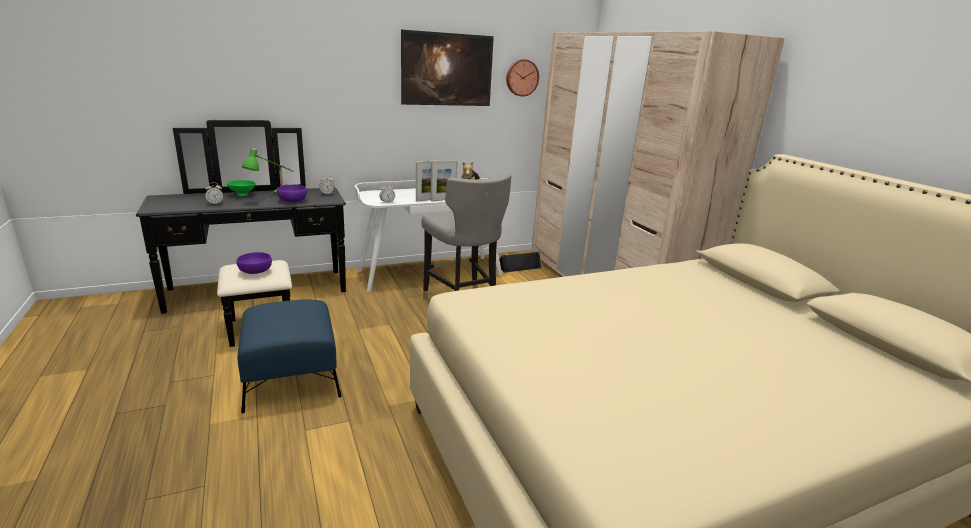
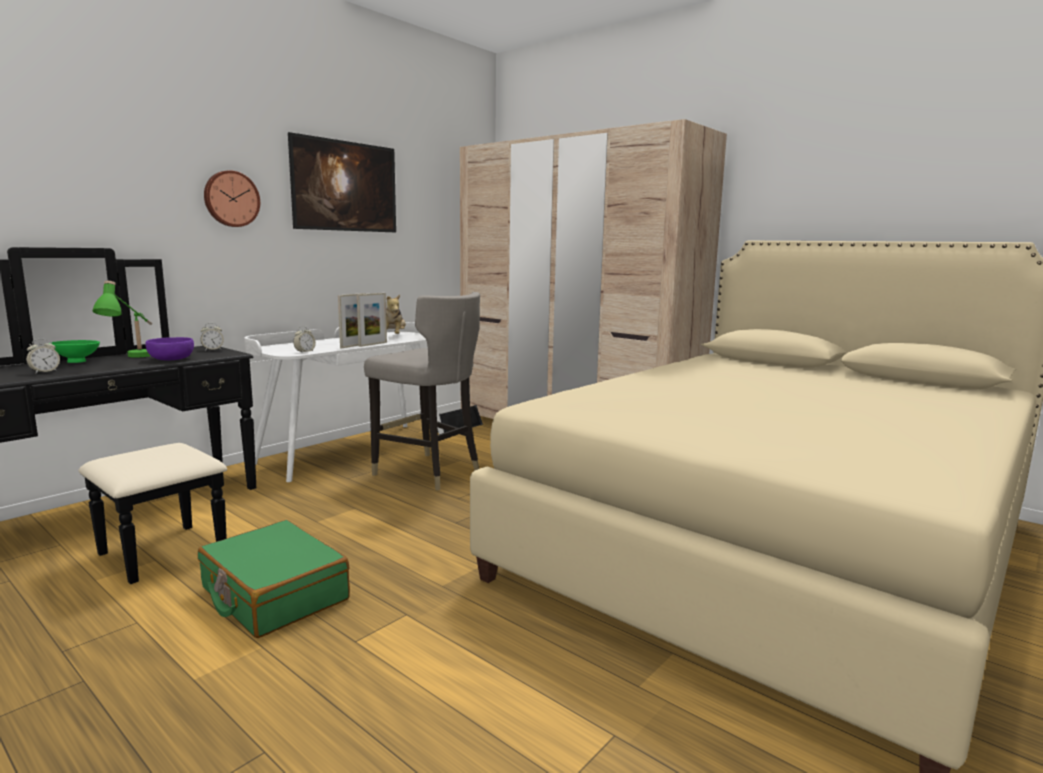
camera: 25 degrees left, 10 degrees down
(256, 271) = (158, 456): purple bowl -> none
(291, 379) = (274, 594): blue ottoman -> green suitcase
(521, 77) = (426, 199): wall clock -> wall clock (231, 199)

